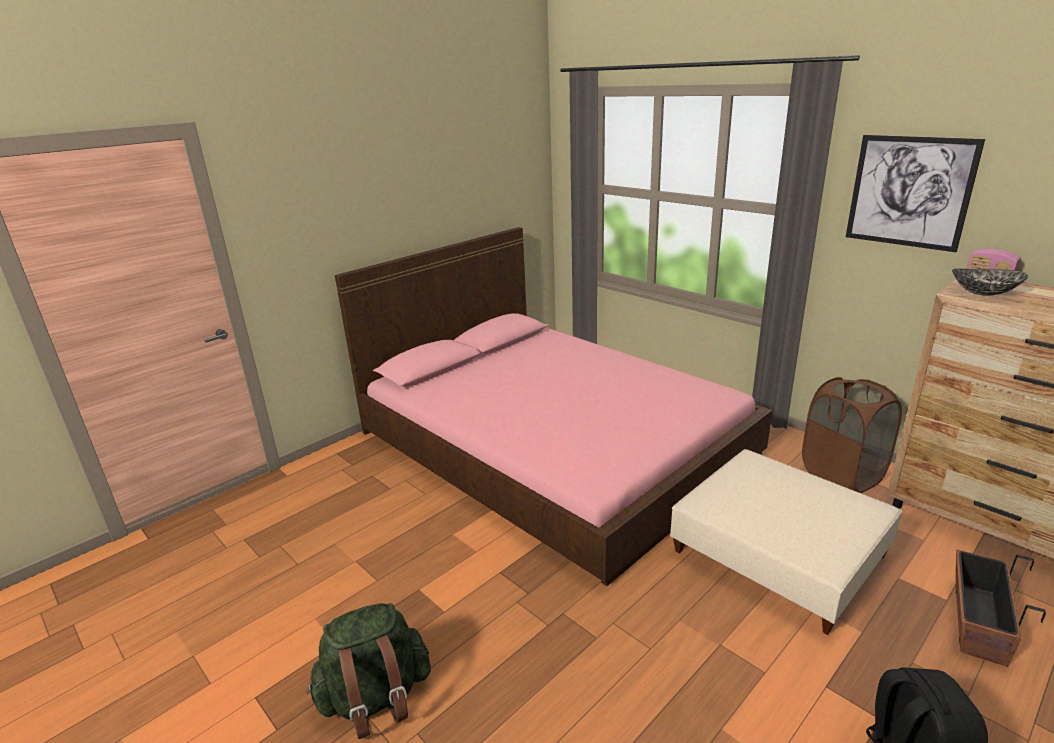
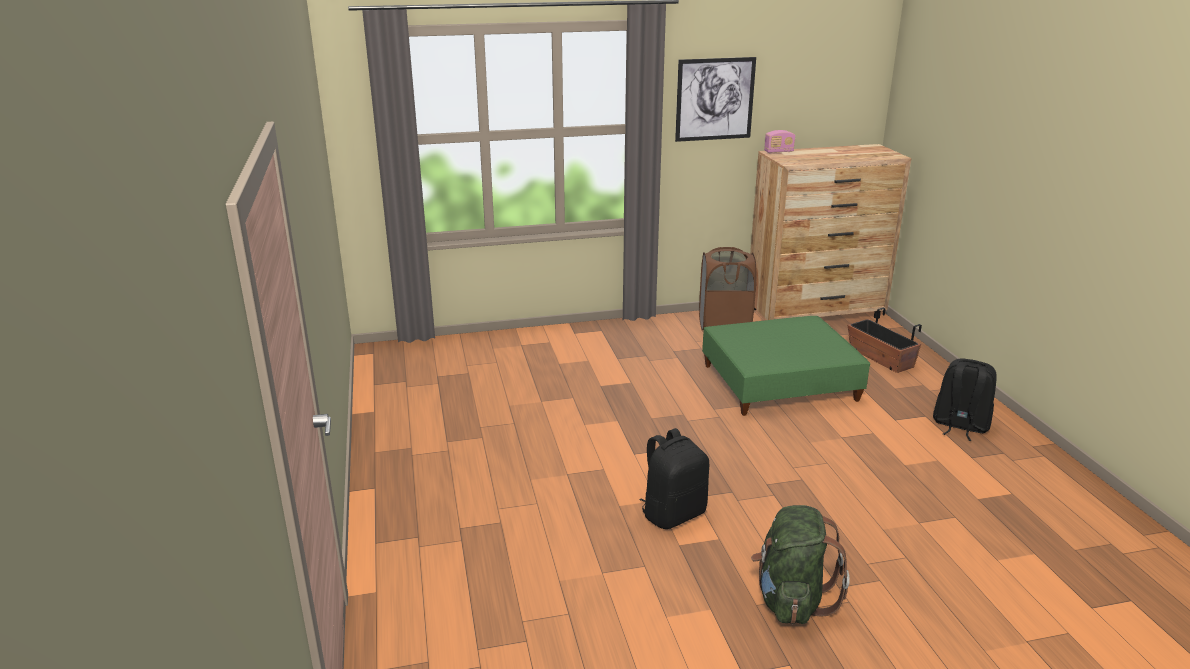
camera: 60 degrees left, 0 degrees up
(463, 568) = (673, 513): none -> black backpack
(552, 443) = (540, 411): pink bed -> none
(778, 553) = (779, 383): beige ottoman -> green ottoman
(983, 292) = (795, 159): bowl -> none

